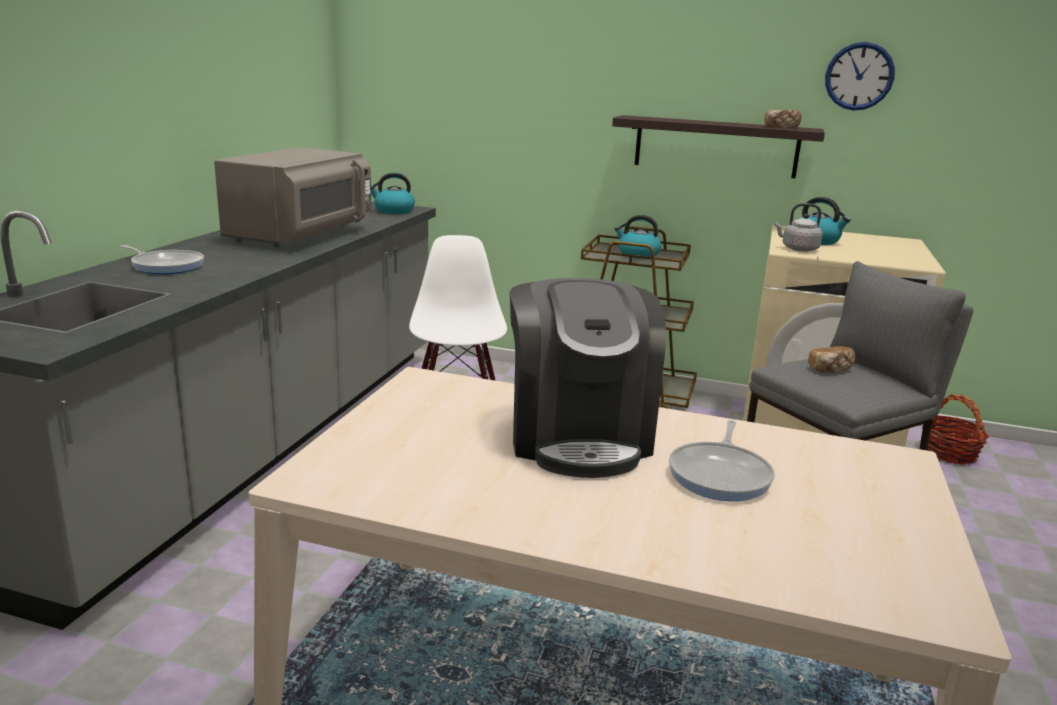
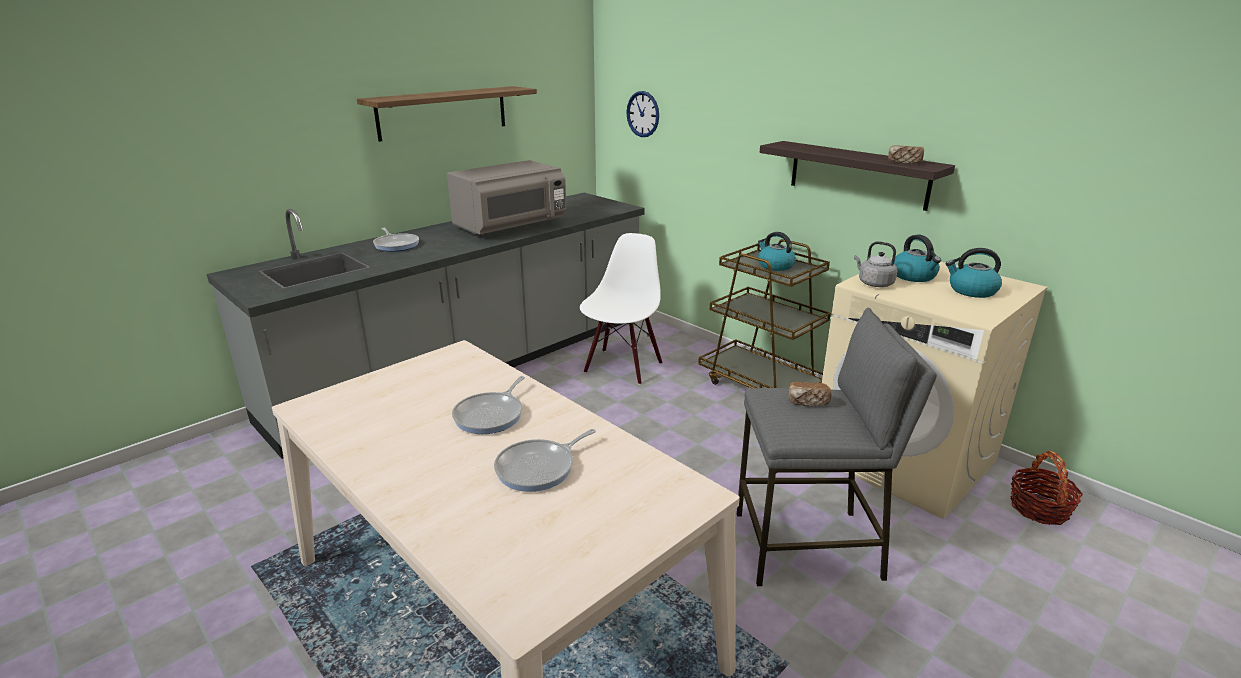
camera: 30 degrees right, 5 degrees up
(187, 76) = (443, 112): none -> shelf
(393, 211) = (607, 209): kettle -> kettle (971, 291)
(578, 436) = (491, 415): coffee machine -> frying pan
(859, 76) = (993, 114): wall clock -> wall clock (643, 114)

